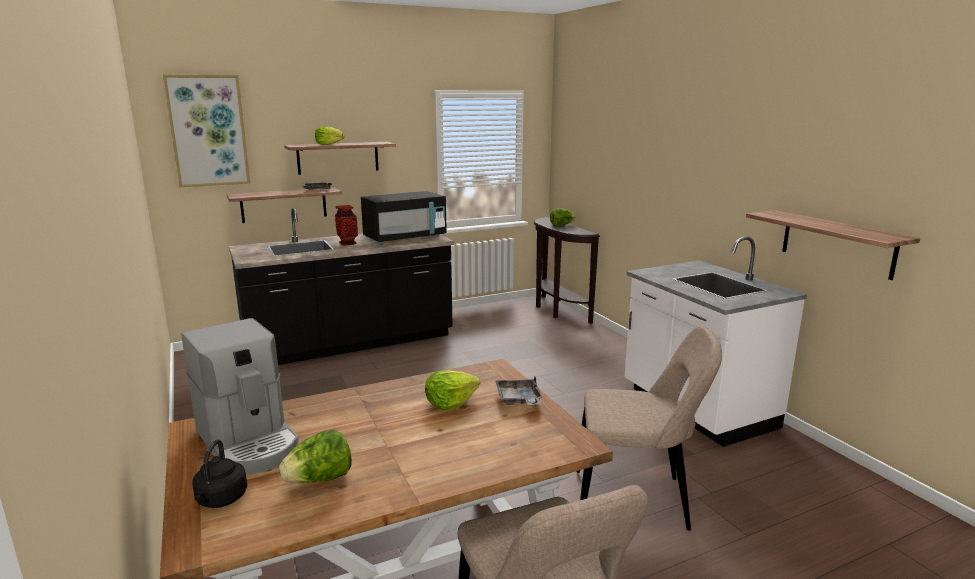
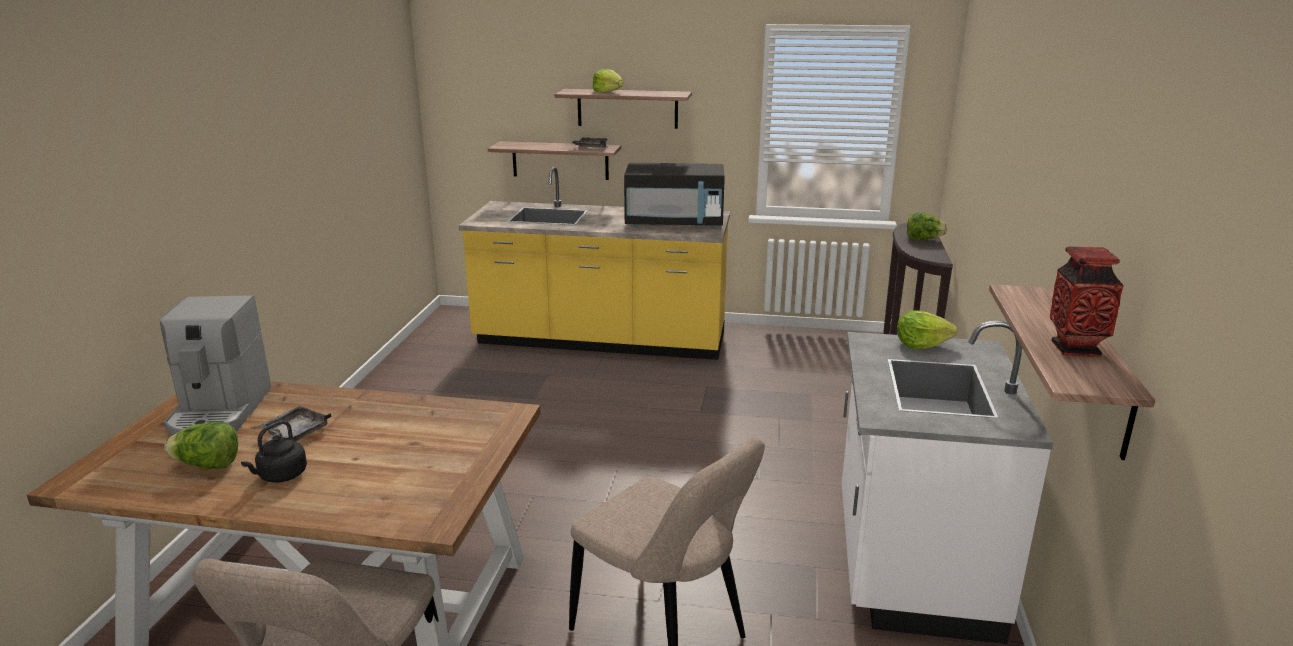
camera: 35 degrees right, 5 degrees up
(208, 131) = (484, 68): picture -> none
(220, 500) = (133, 454): black kettle -> black kettle (280, 476)
(347, 243) = (601, 219): vase -> vase (1075, 349)
(350, 344) = (600, 341): black counter -> yellow counter
(450, 402) = (409, 434): lettuce -> lettuce (921, 344)
(519, 400) = (469, 456): grey tray -> grey tray (295, 434)

